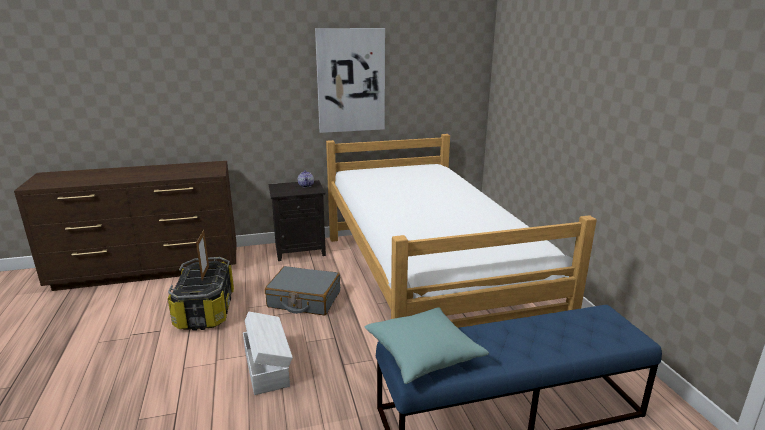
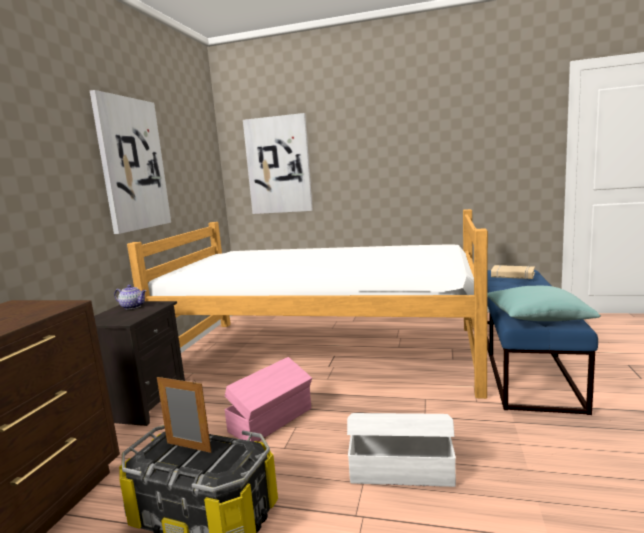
camera: 60 degrees left, 10 degrees down
(304, 300) = (272, 420): grey suitcase -> pink storage box
(520, 91) = (278, 165): none -> picture
(596, 327) = (512, 275): none -> beige book

